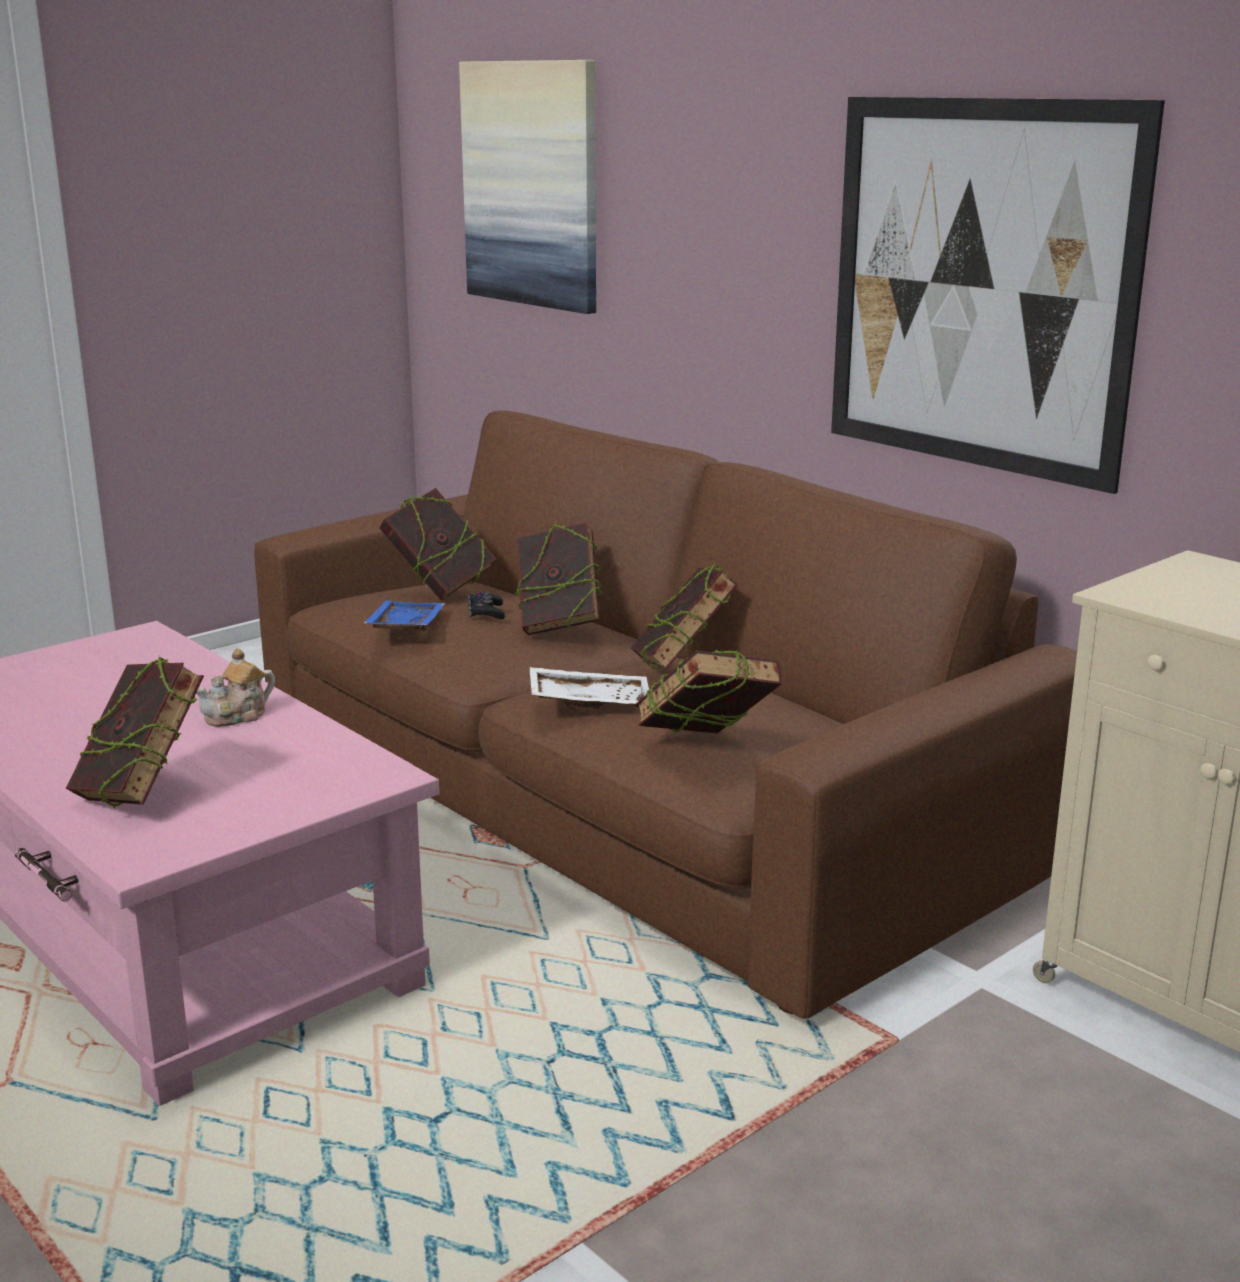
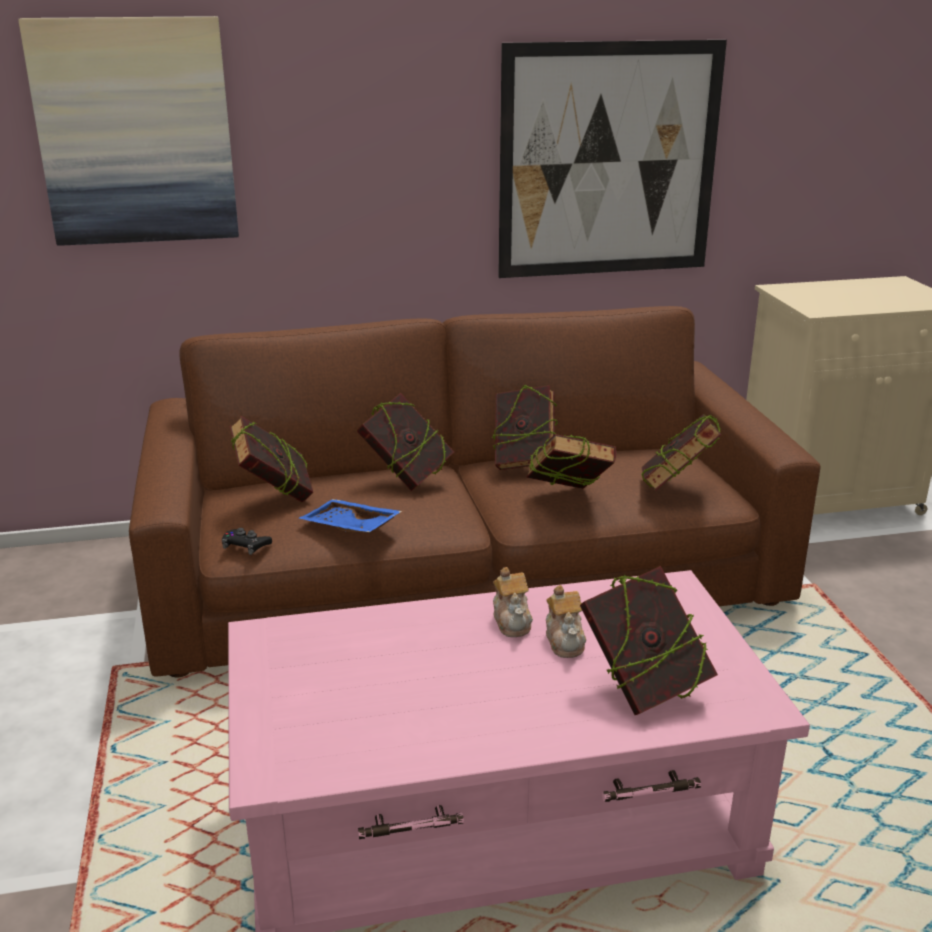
camera: 60 degrees left, 5 degrees up
(215, 745) = (565, 640): none -> teapot
(486, 612) = (354, 492): black game controller -> black game controller (246, 545)
(590, 702) = (567, 500): white tray -> book

